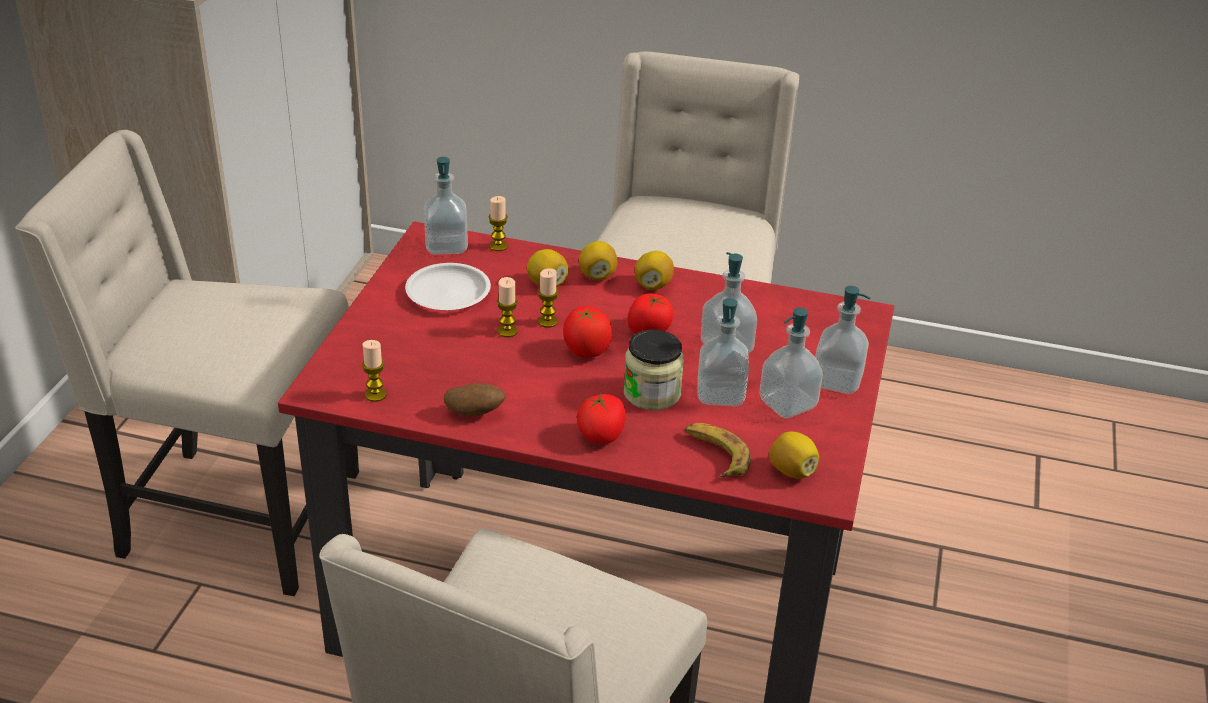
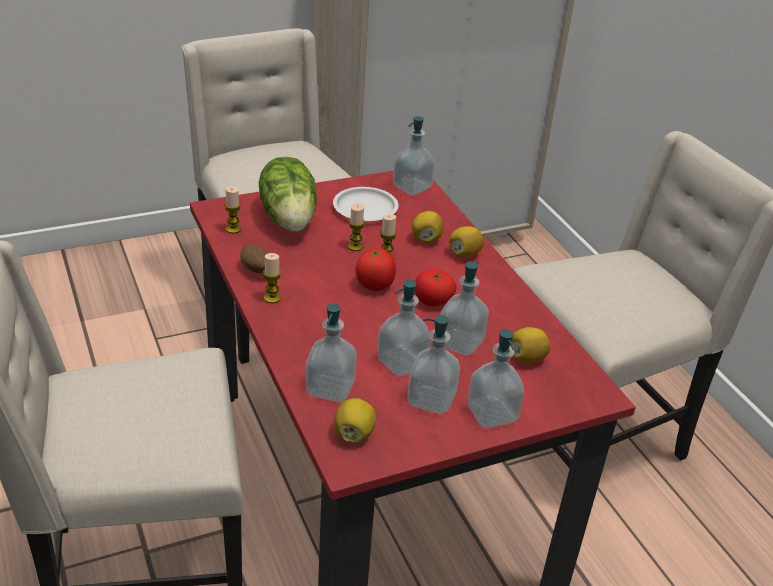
camera: 50 degrees right, 0 degrees up
(404, 348) = (290, 218): none -> lettuce
(498, 246) = (439, 204): candle -> candle (272, 298)
(601, 435) = (293, 329): tomato -> none
(652, 393) = (364, 331): jar -> none
(653, 285) = (487, 281): lemon -> lemon (527, 358)
(715, 454) = (330, 388): banana -> soap dispenser

